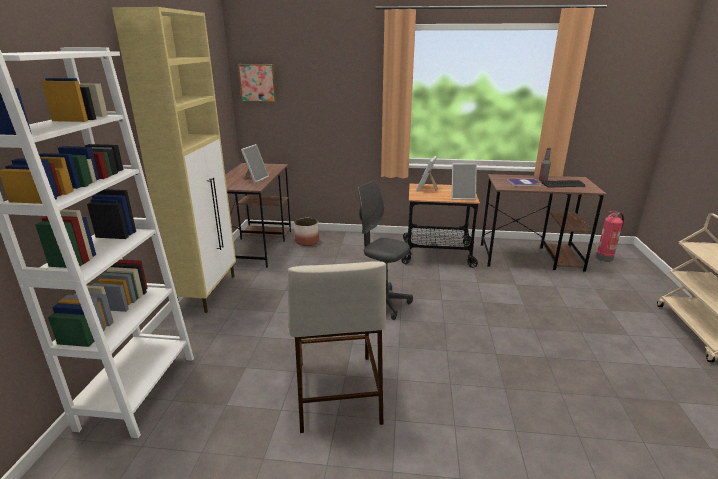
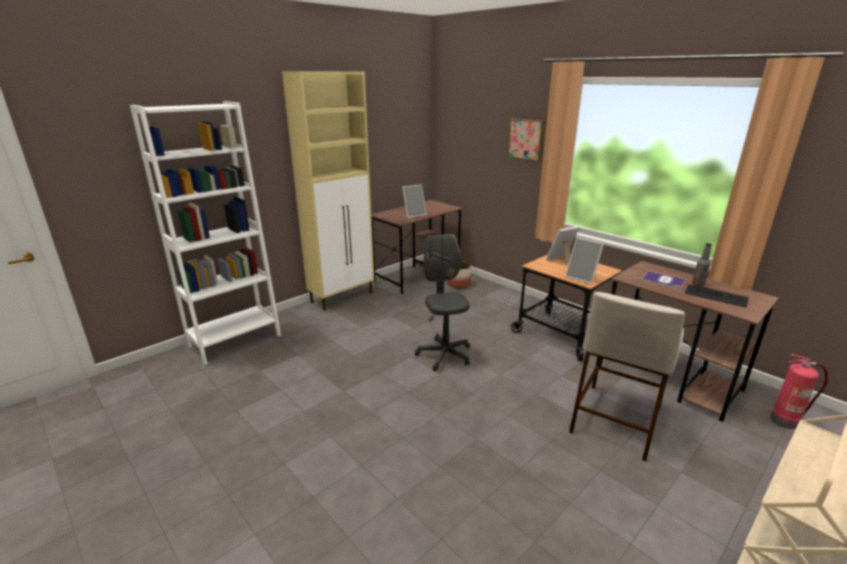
camera: 40 degrees right, 0 degrees up
(258, 83) = (450, 129): picture -> picture (527, 139)
(337, 390) = (325, 396): beige stool -> beige stool (616, 418)

